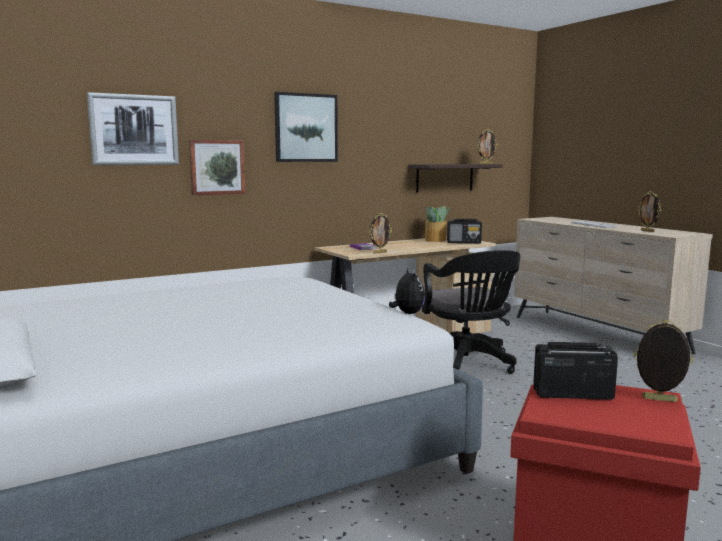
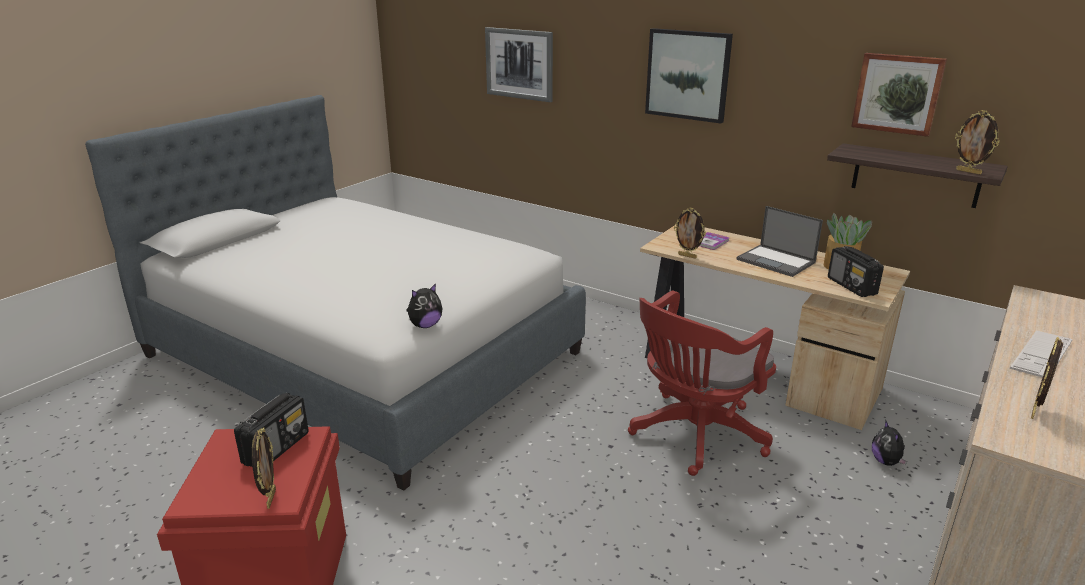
camera: 65 degrees right, 15 degrees up
(217, 167) = (586, 109): picture -> picture (897, 93)
(413, 244) = (777, 261): none -> laptop
(467, 364) = (693, 436): black office chair -> red office chair
(523, 334) = (886, 461): none -> plush toy
(571, 394) = (277, 448): radio -> radio turned 45 degrees clockwise

